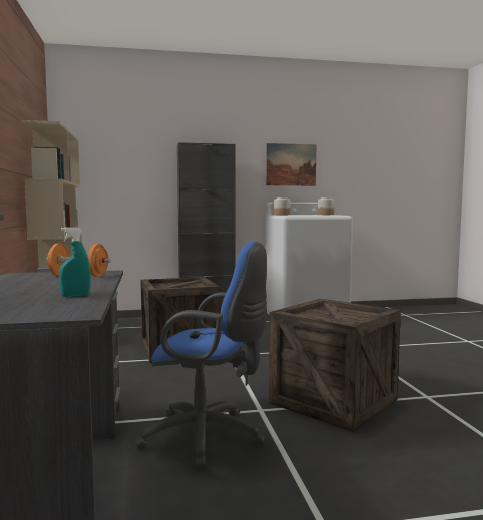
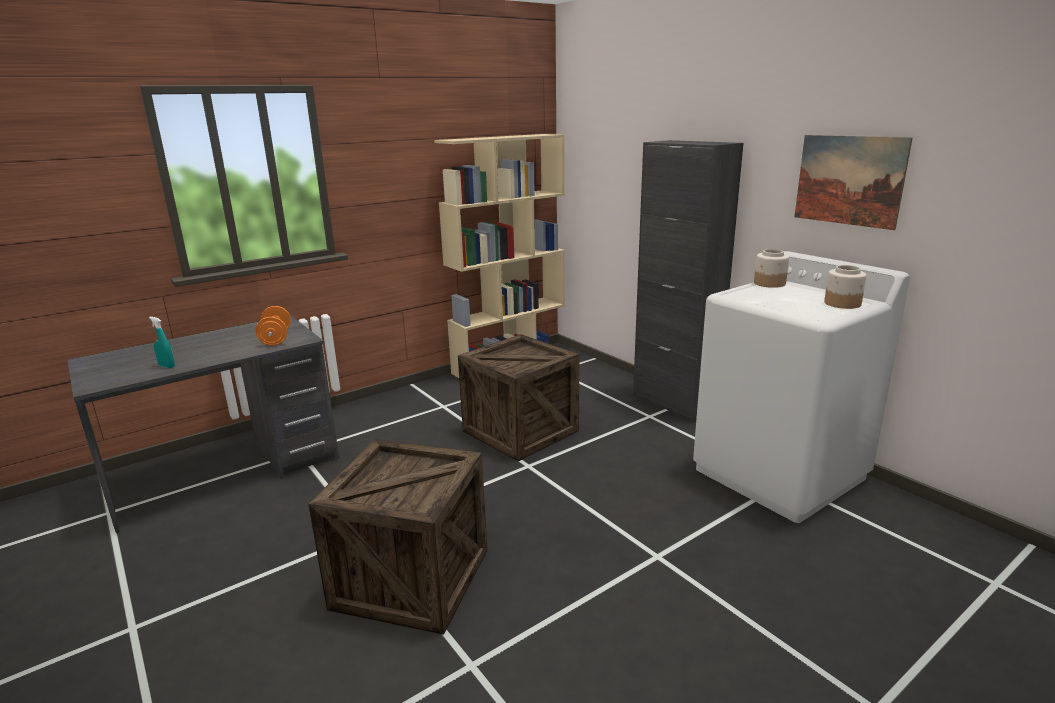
camera: 65 degrees right, 15 degrees up
(208, 438) = (289, 522): blue office chair -> none

